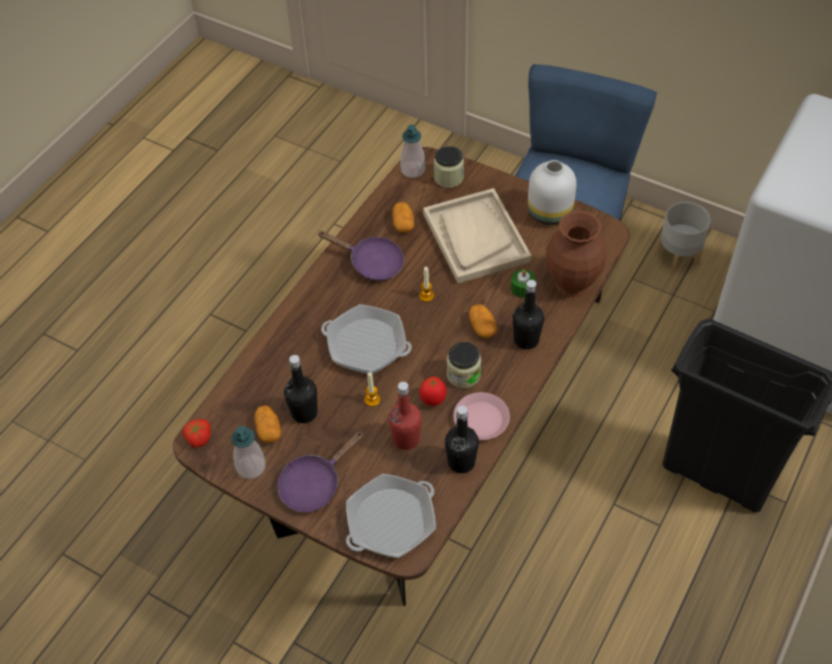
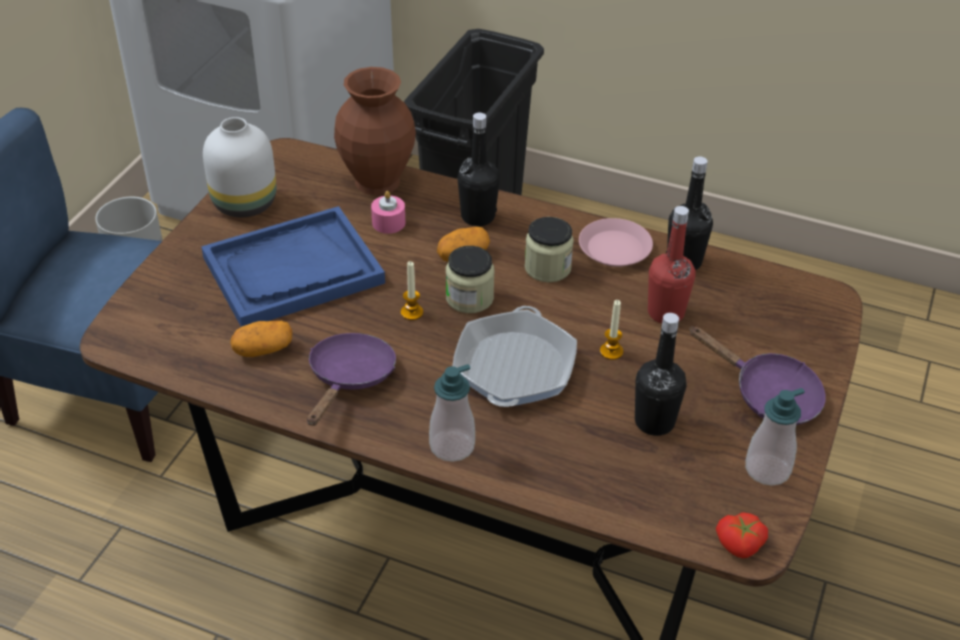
camera: 100 degrees left, 10 degrees down
(268, 430) = (697, 459): potato -> none
(391, 521) = (793, 316): frying pan -> none
(413, 170) = (137, 349): soap dispenser -> soap dispenser (452, 446)
(433, 400) = (596, 292): tomato -> none
(448, 177) = (161, 306): jar -> jar (469, 298)
(475, 237) = (293, 271): beige tray -> blue tray
(522, 288) = (388, 223): green candle -> pink candle

